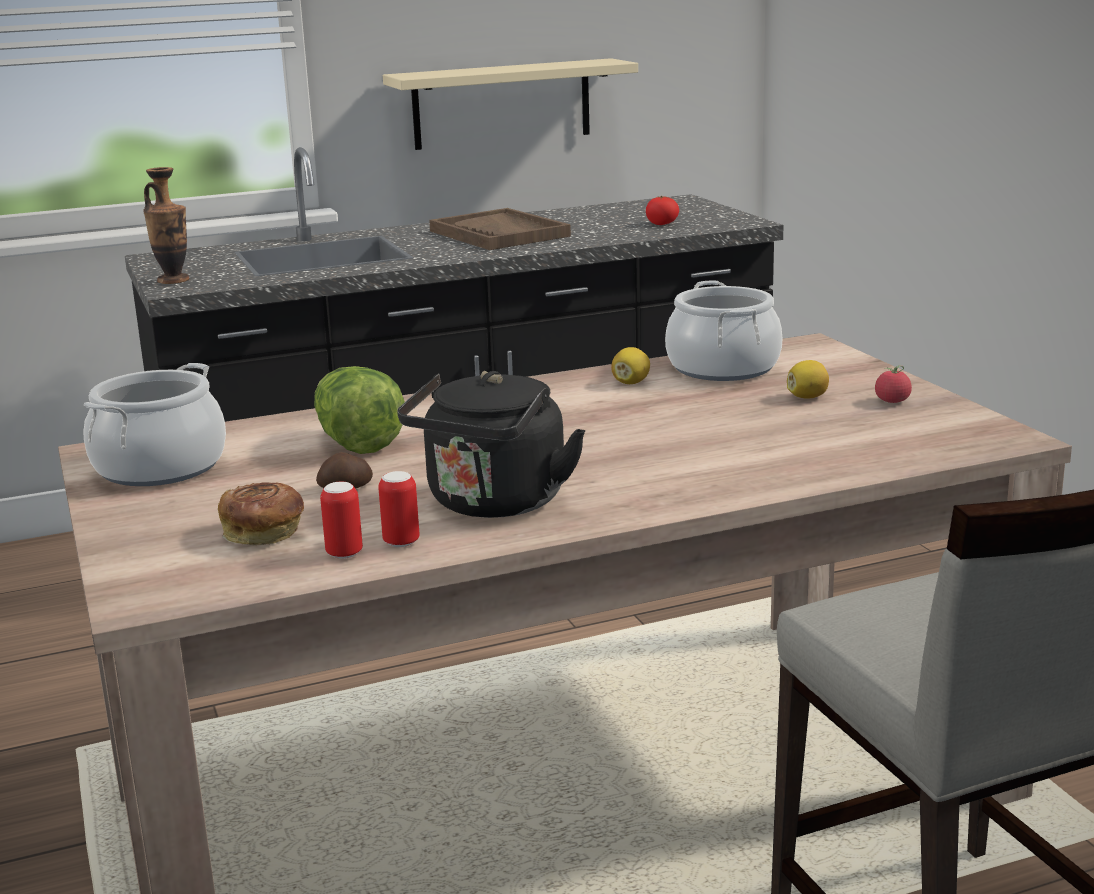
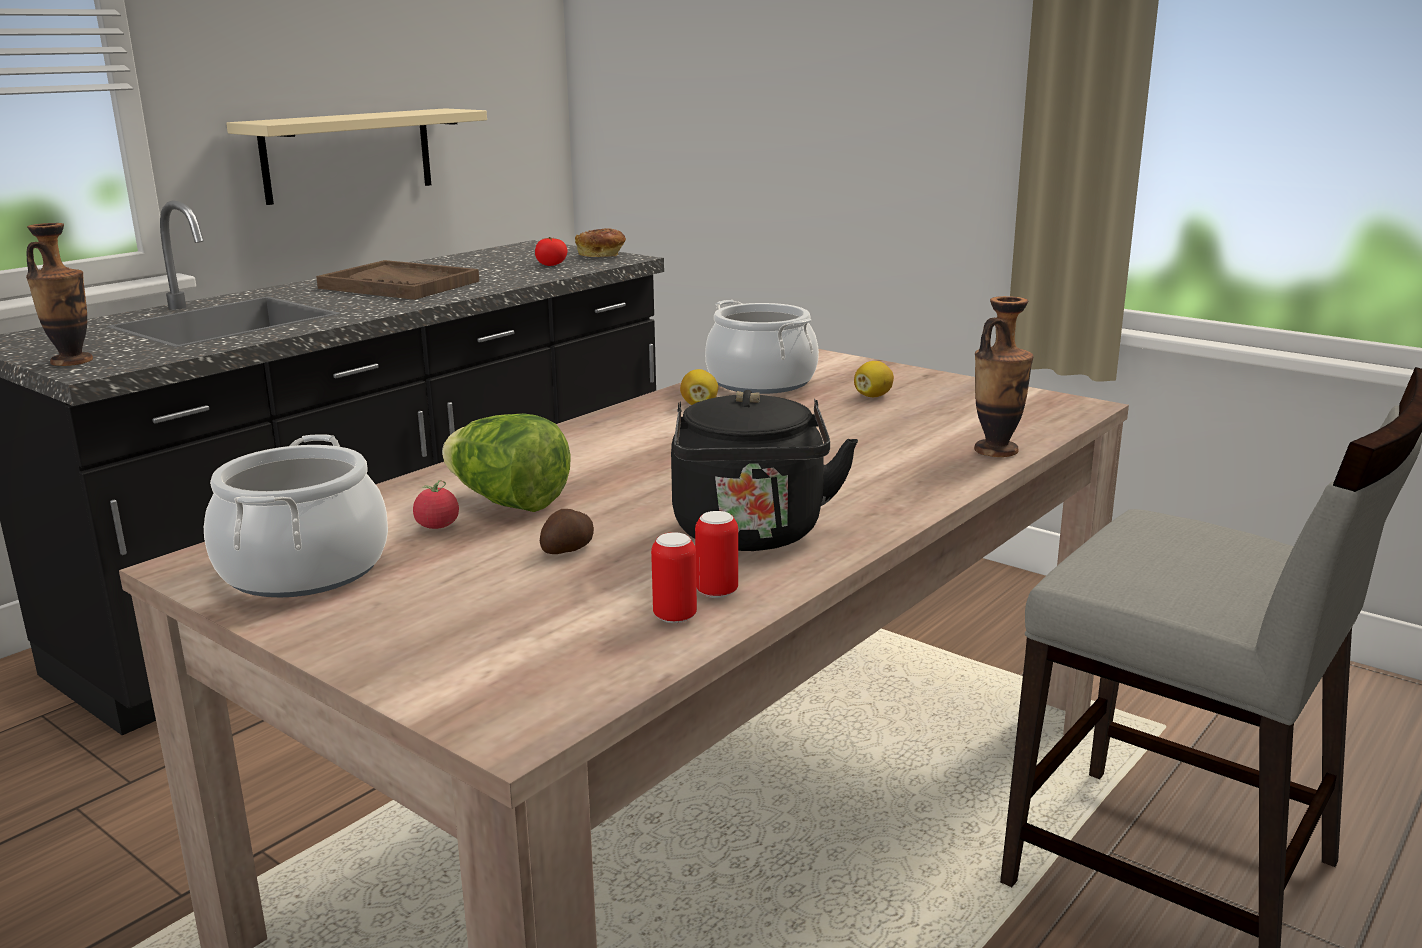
camera: 30 degrees left, 0 degrees up
(264, 534) = (551, 616): bread -> bread (601, 255)
(837, 469) = (996, 450): none -> vase
(892, 401) = (945, 390): tomato -> tomato (437, 526)

